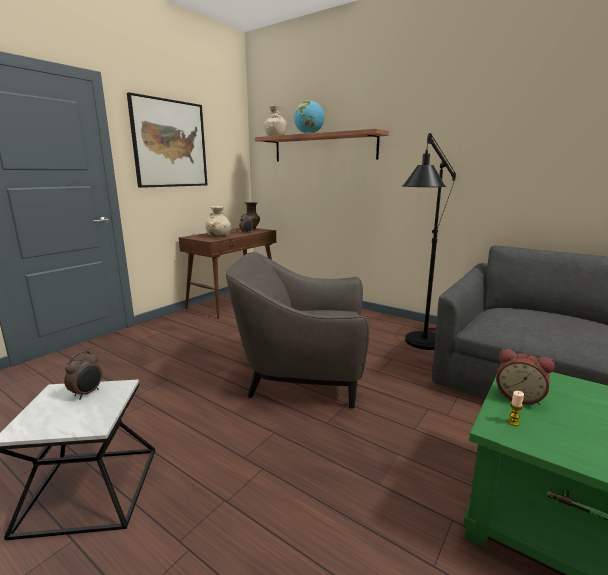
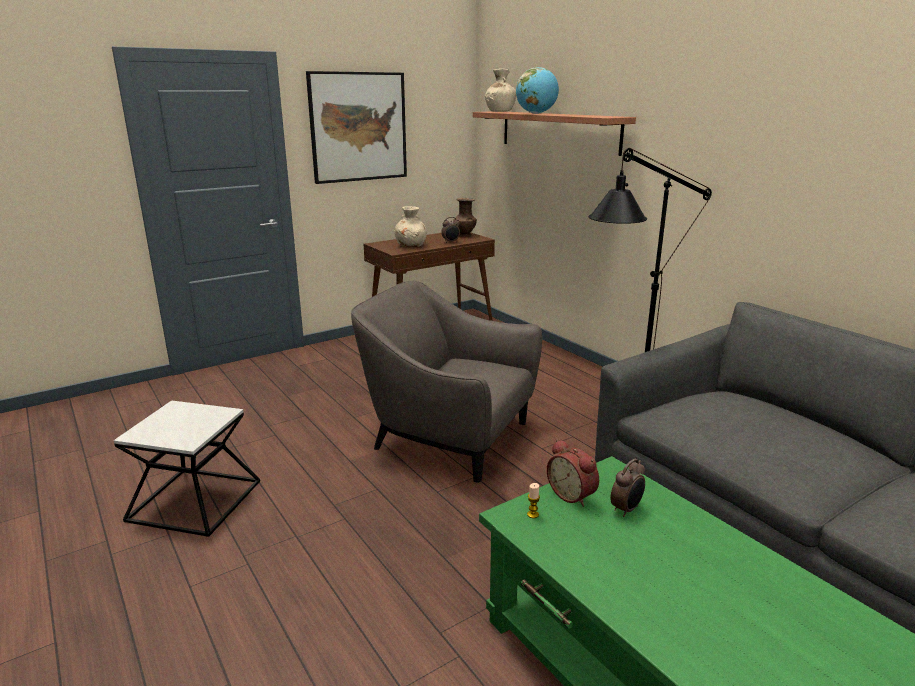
camera: 20 degrees right, 5 degrees up
(87, 393) = (196, 414): alarm clock -> alarm clock (626, 509)

